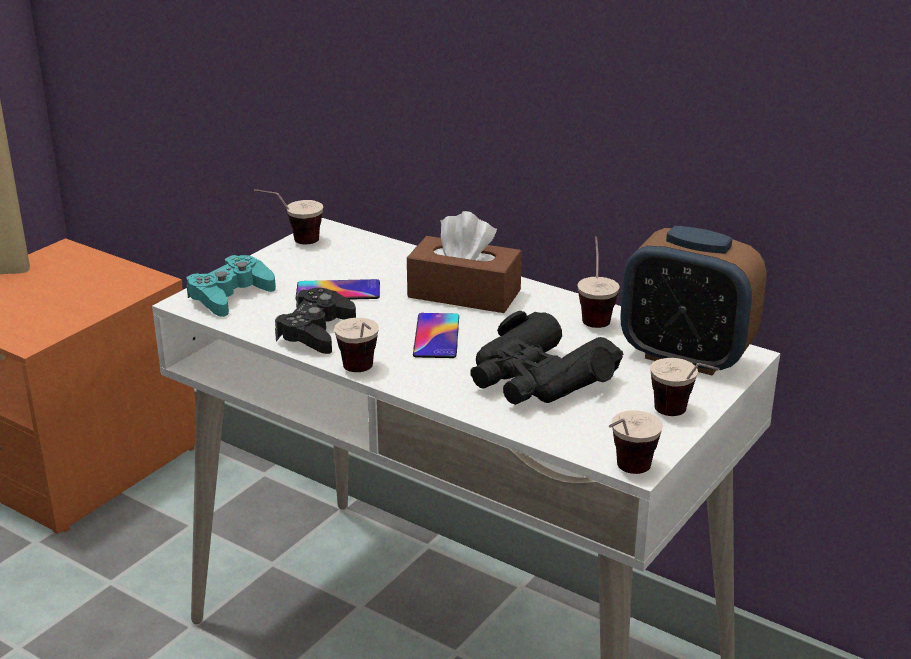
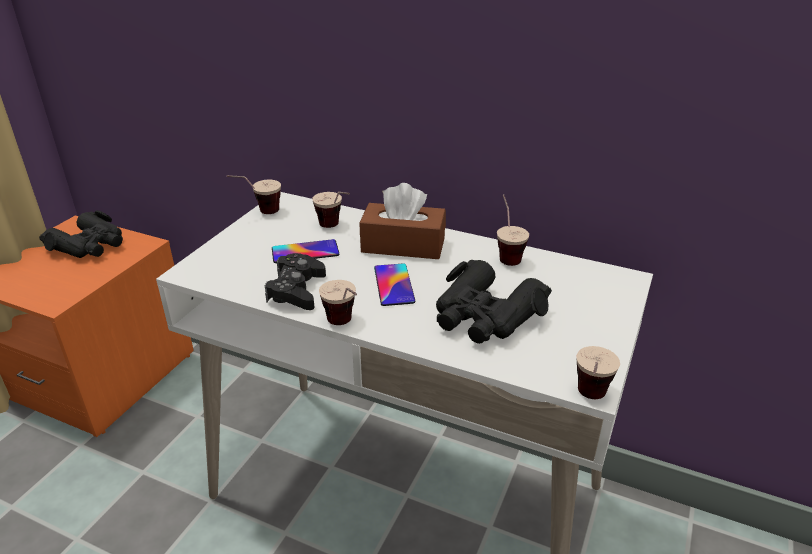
camera: 10 degrees left, 5 degrees up
(79, 277) = (90, 245): none -> black binoculars
(230, 295) = (219, 263): turquoise game controller -> none
(682, 418) = (609, 340): cup -> cup (335, 228)
(686, 356) = (588, 284): alarm clock -> none

